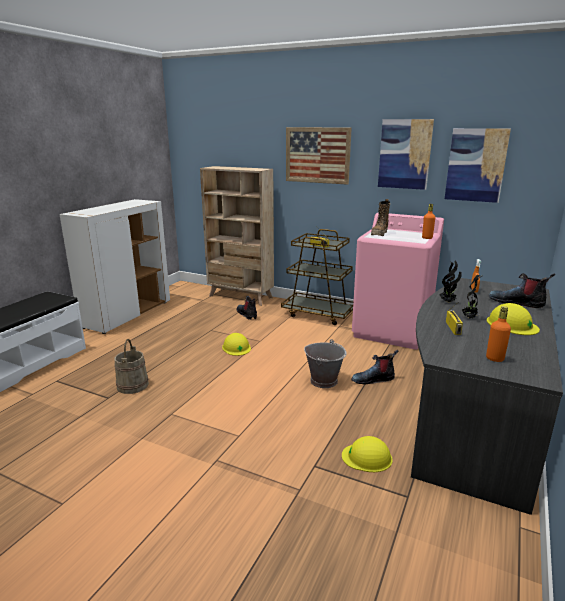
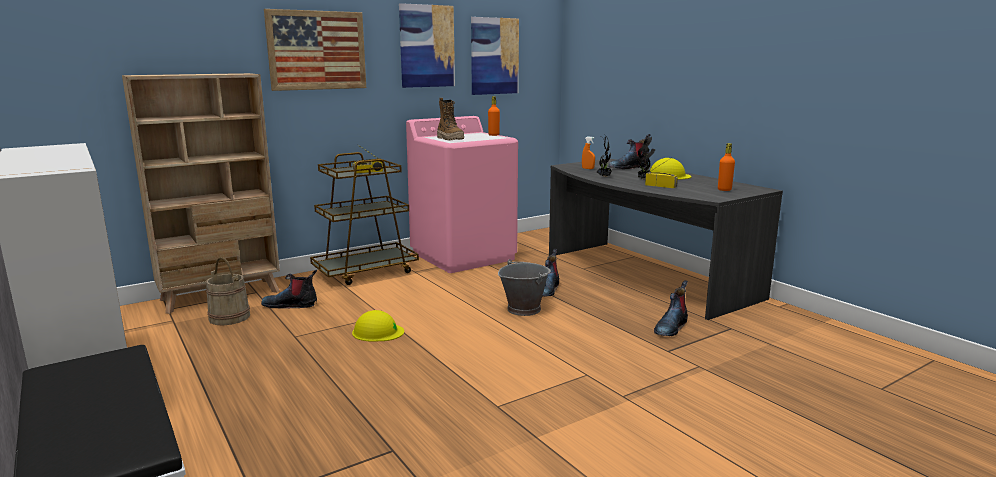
camera: 60 degrees left, 5 degrees down
(132, 385) = (379, 423): beige bucket -> beige bucket (229, 317)
(367, 457) = (671, 327): yellow hard hat -> boot

